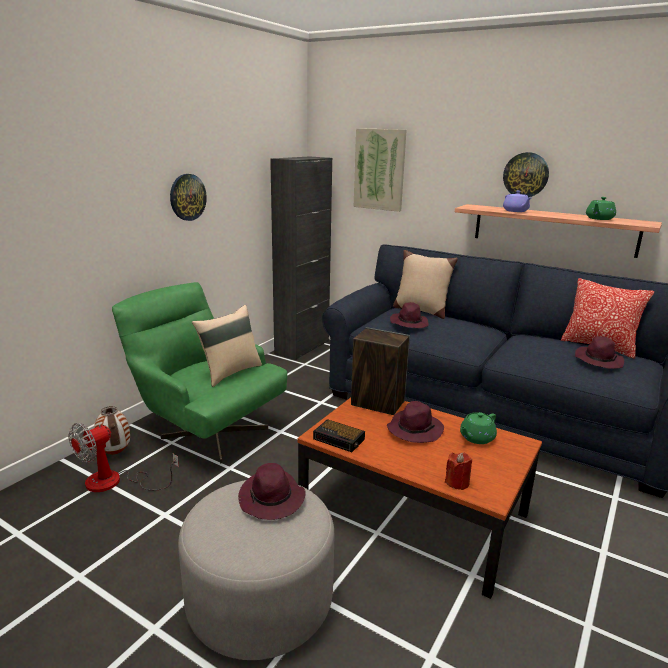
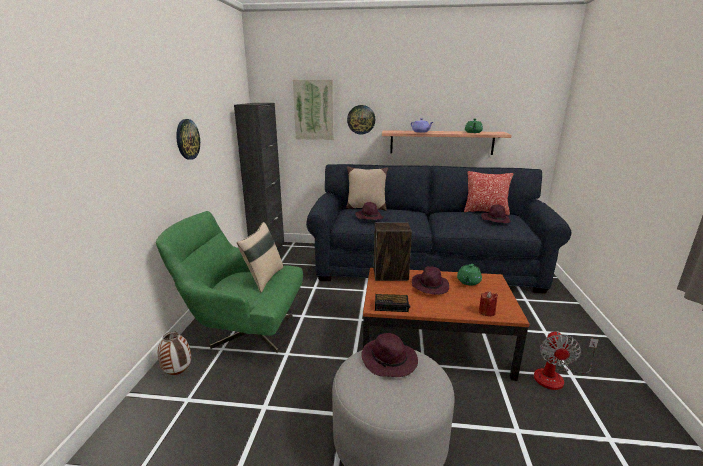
camera: 25 degrees left, 0 degrees up
(115, 482) = (198, 396): fan -> fan (556, 376)
(526, 175) = (421, 108): wall clock -> wall clock (361, 119)

